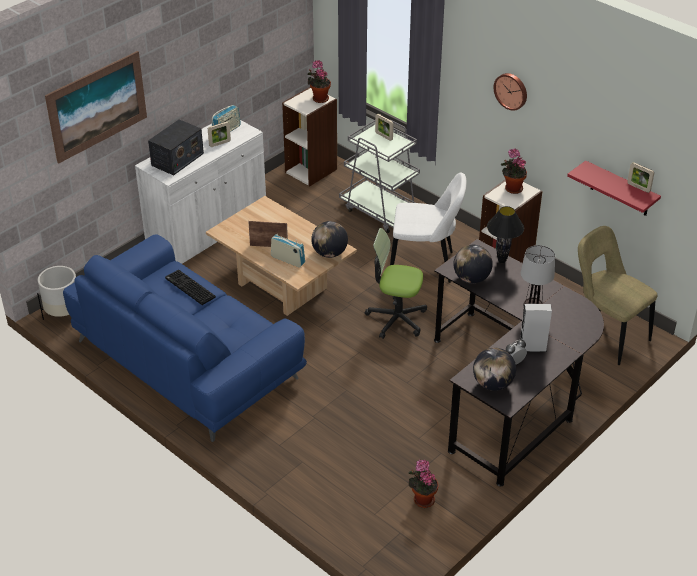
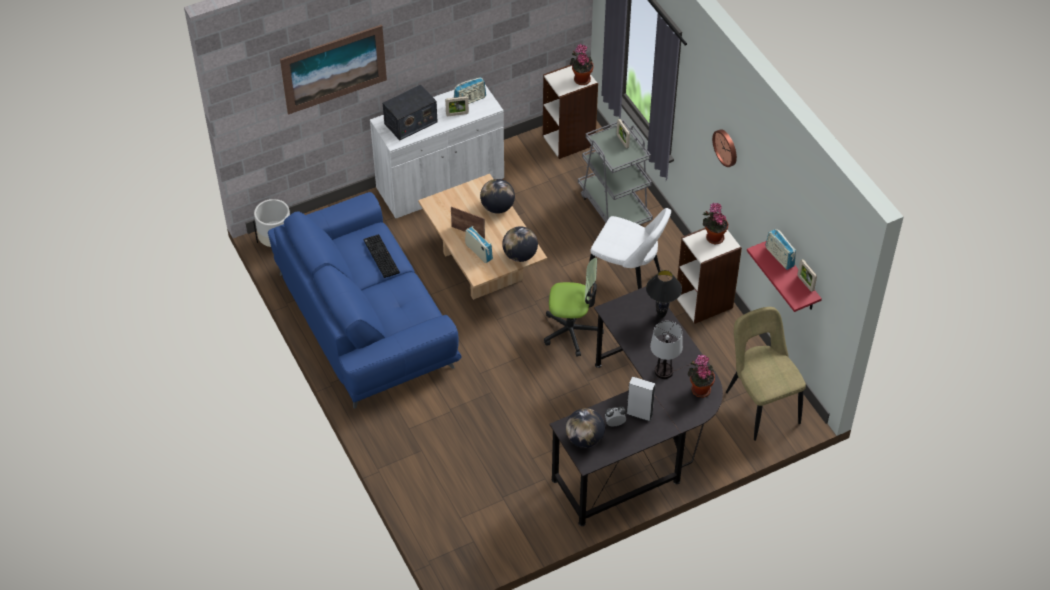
camera: 20 degrees right, 10 degrees up
(396, 318) = (571, 331): office chair -> office chair turned 150 degrees clockwise
(422, 499) = (507, 517): potted plant -> potted plant (699, 389)
(471, 278) = (623, 326): globe -> globe (497, 207)
(601, 173) = (779, 257): none -> radio

